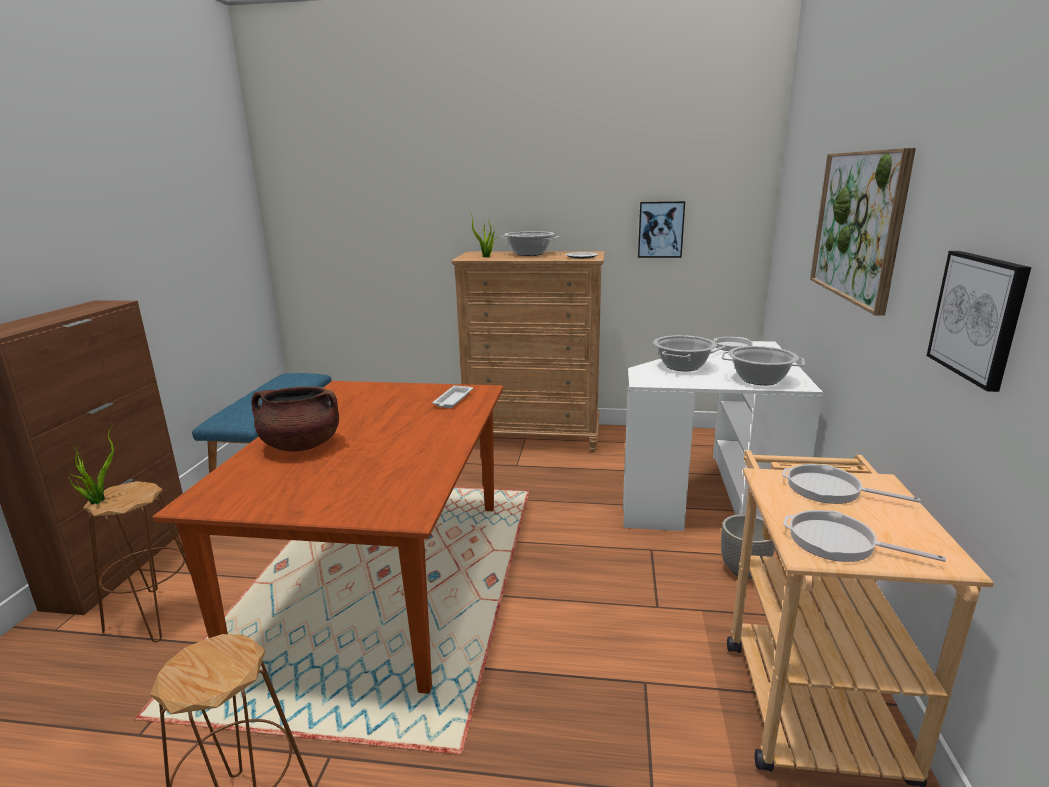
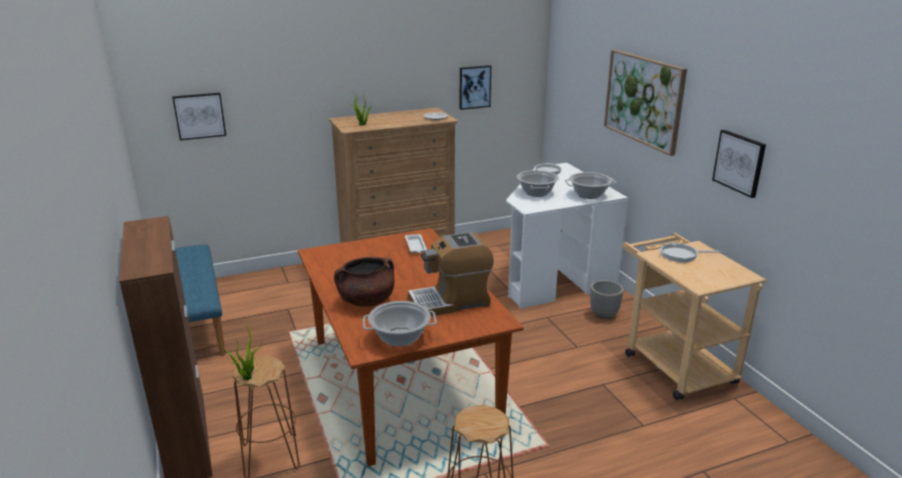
camera: 30 degrees left, 5 degrees up
(334, 236) = (199, 116): none -> picture
(389, 470) = (450, 301): none -> coffee machine
(529, 254) = (389, 117): cooking pot -> cooking pot (399, 337)
(838, 542) = (706, 279): frying pan -> none

